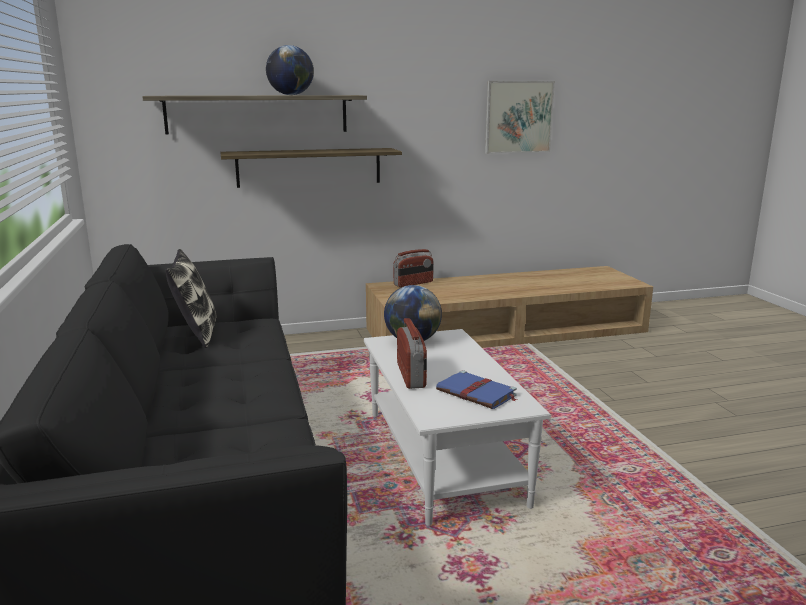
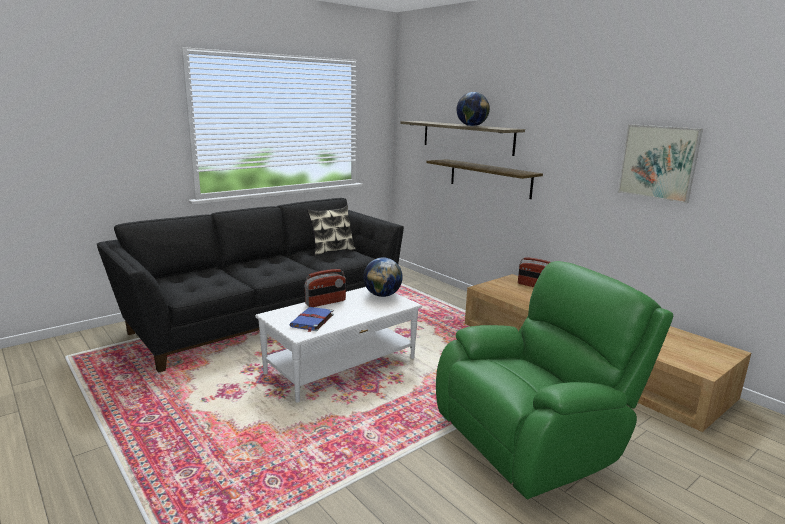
camera: 65 degrees right, 0 degrees up
(647, 390) = (533, 438): none -> green armchair

